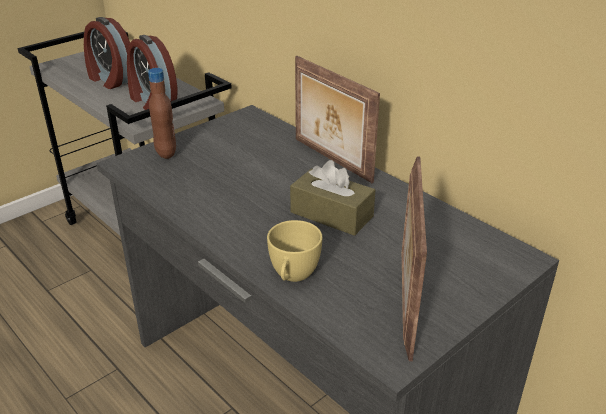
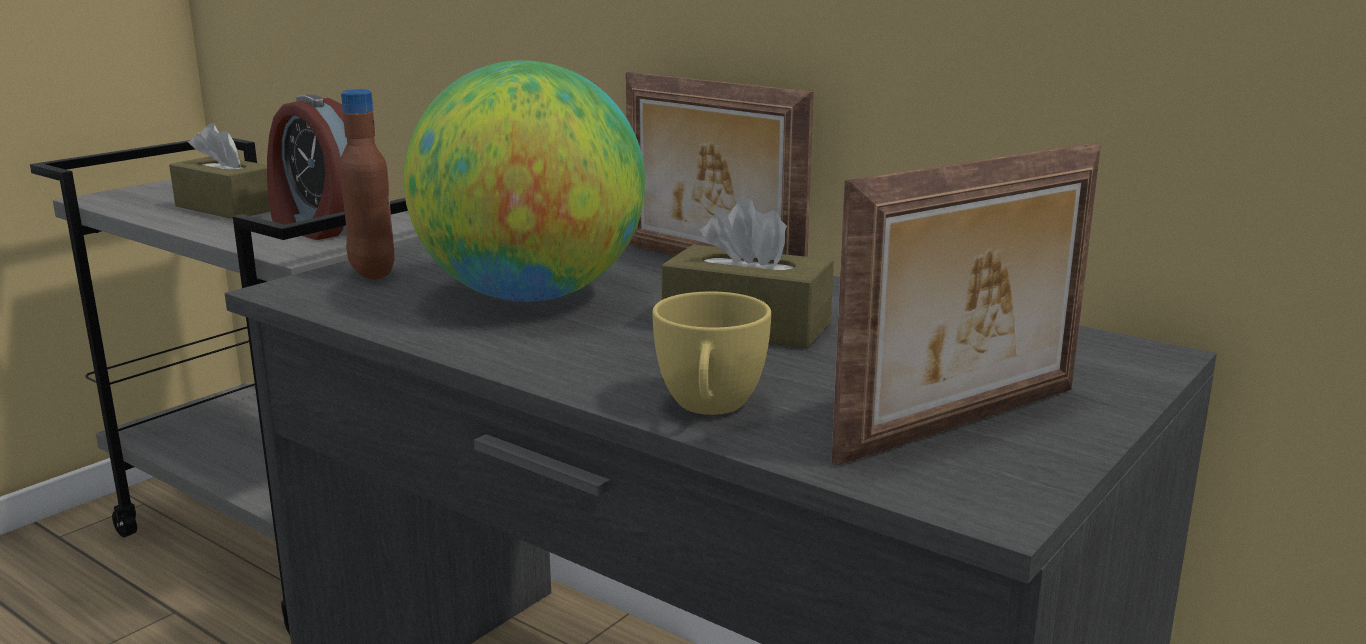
camera: 10 degrees left, 15 degrees down
(110, 79) = (227, 207): alarm clock -> brown tissue box
(236, 179) = (531, 295): none -> globe
(405, 302) = (965, 425): picture frame -> picture frame turned 120 degrees counterclockwise

